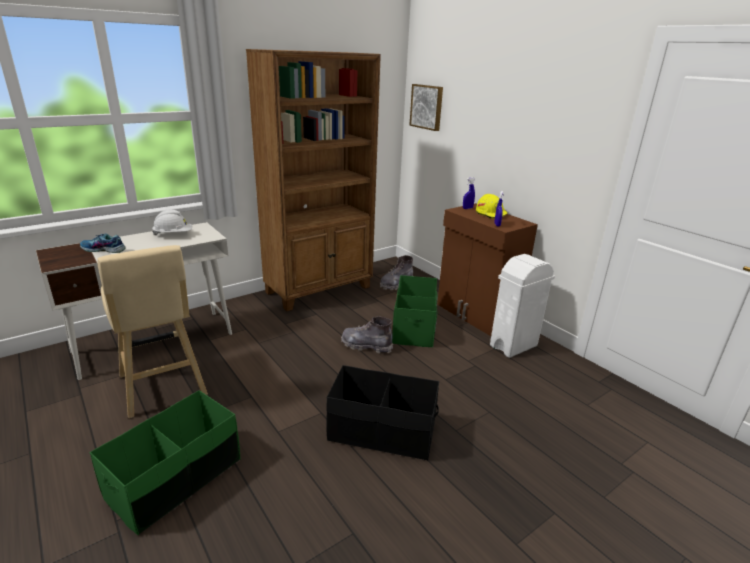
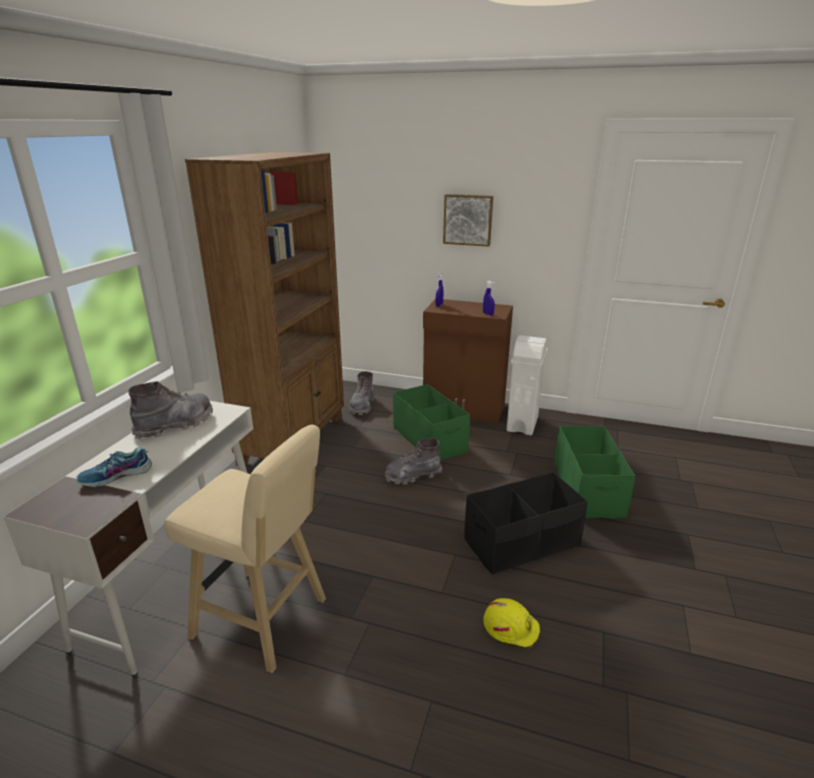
camera: 35 degrees left, 0 degrees up
(173, 235) = (176, 425): white hard hat -> grey boot
(176, 479) = (411, 693): green storage box -> green storage box (588, 489)
(427, 107) = (350, 205): picture -> picture (468, 219)
(491, 213) = (465, 305): yellow hard hat -> yellow hard hat (511, 628)

